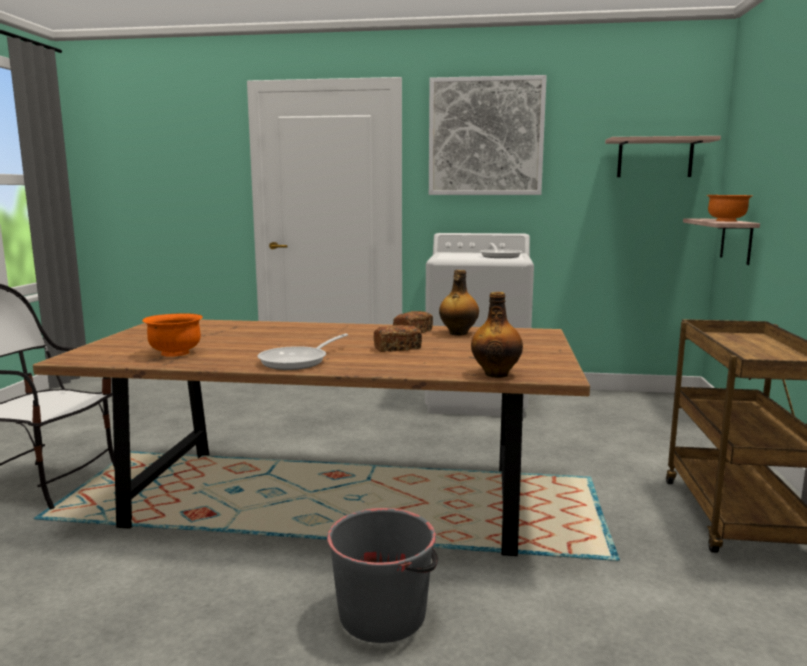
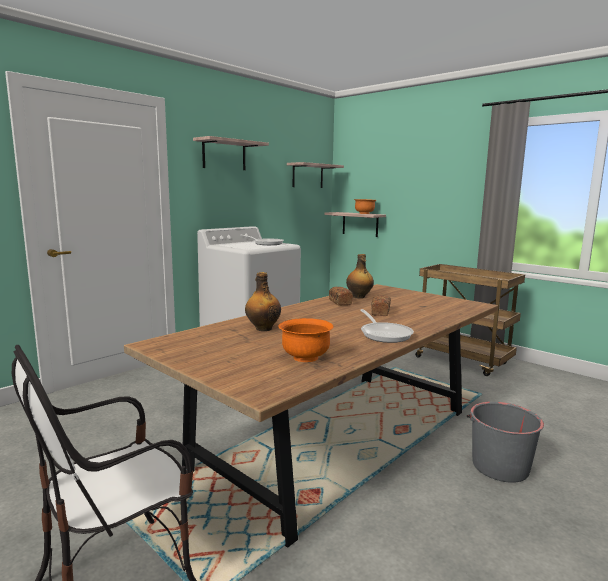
camera: 55 degrees left, 0 degrees up
(485, 137) = (224, 155): picture -> shelf
(496, 374) = (464, 310): bottle -> bottle (263, 328)

